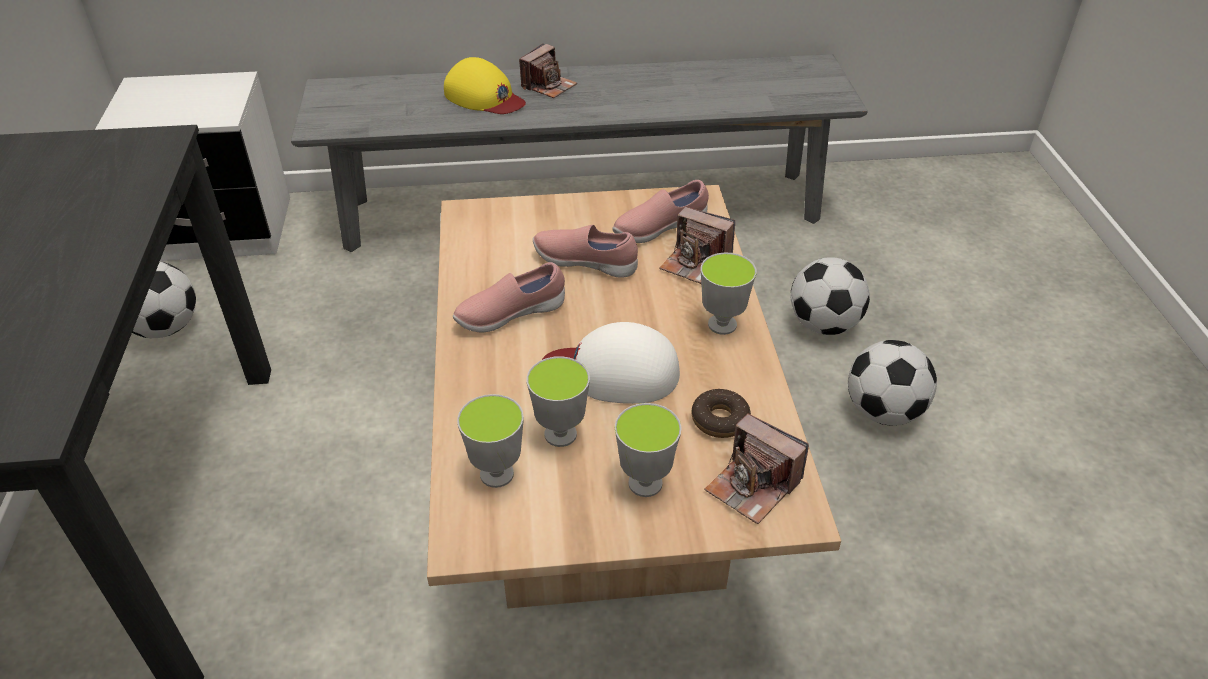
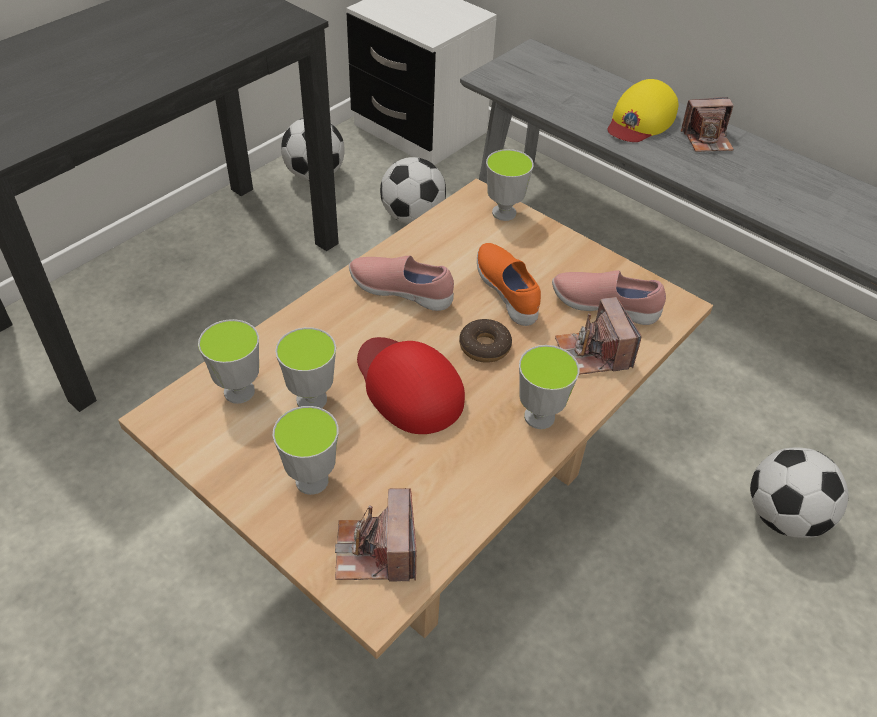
camera: 45 degrees right, 5 degrees up
(484, 97) = (640, 120): yellow cap -> yellow cap turned 45 degrees clockwise
(501, 212) = (504, 213): none -> cup
(585, 263) = (508, 292): pink shoe -> orange shoe
(613, 372) = (408, 386): white cap -> red cap
(720, 420) = (427, 484): donut -> donut (484, 346)
(883, 411) = (739, 632): football -> football (412, 217)

